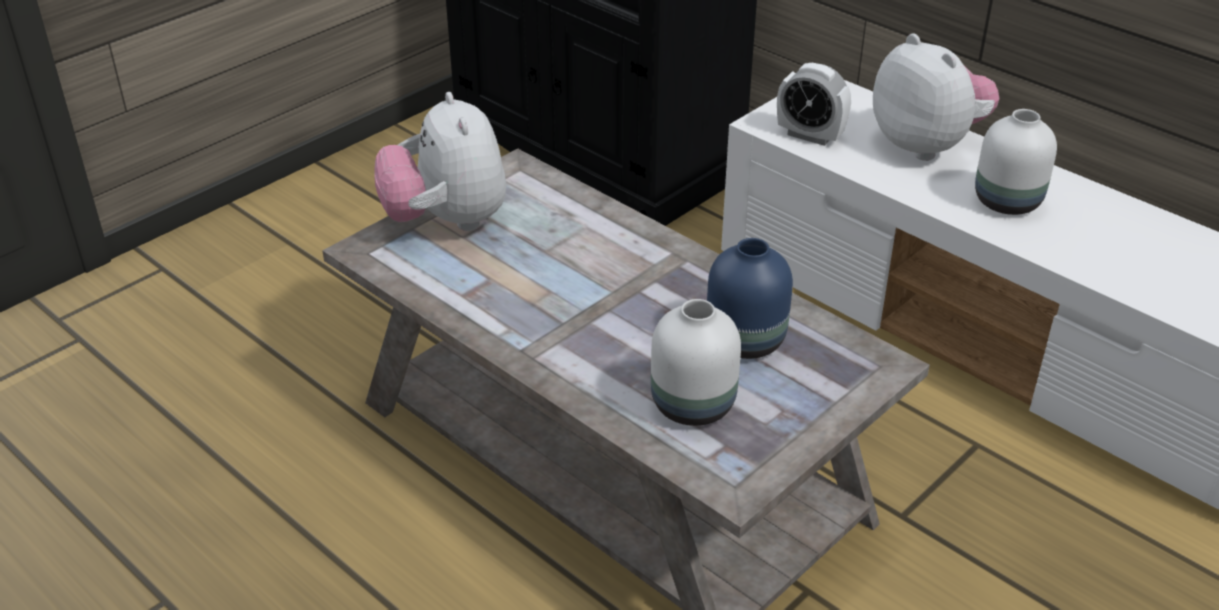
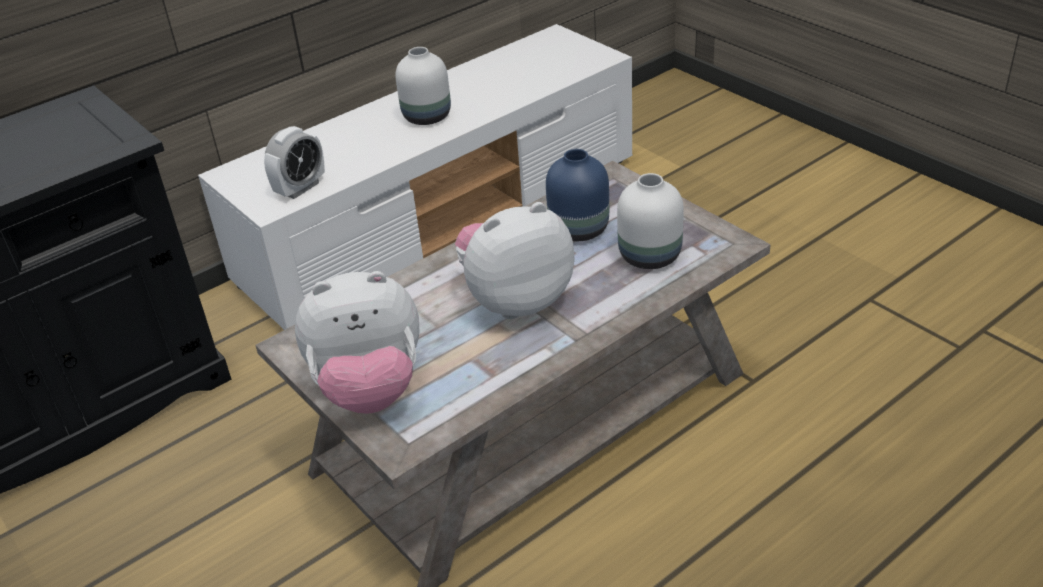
camera: 80 degrees left, 0 degrees up
(927, 145) = (340, 139): plush toy -> plush toy (516, 300)

